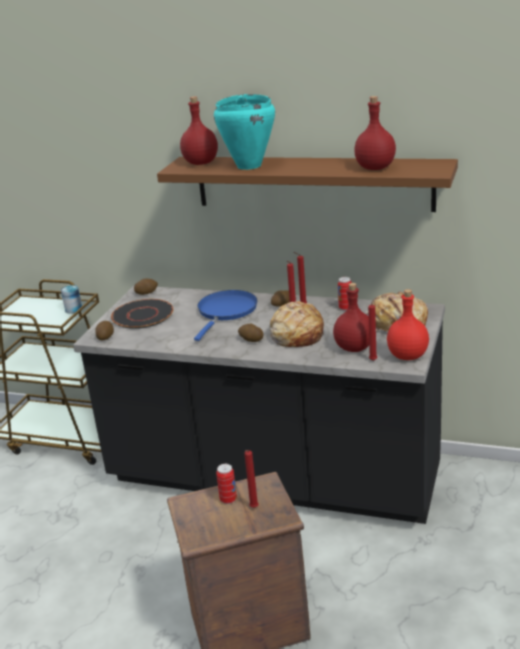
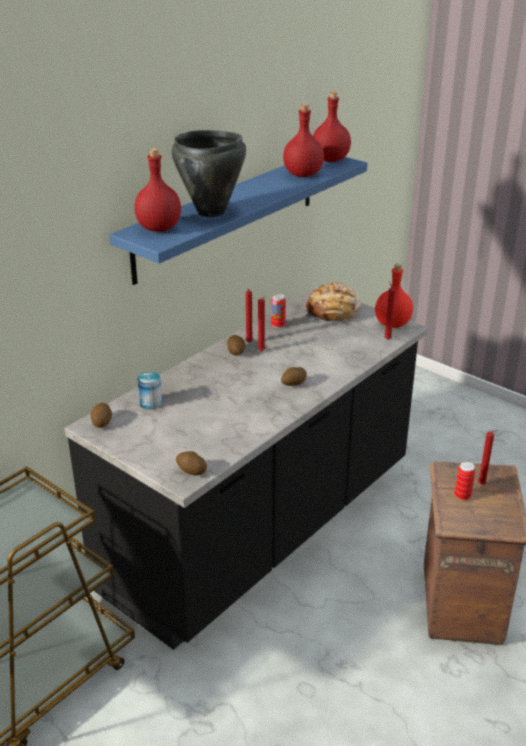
camera: 70 degrees left, 5 degrees up
(73, 309) = (28, 500): can -> can (150, 403)
(143, 315) = (162, 435): black plate -> none
(226, 311) = (215, 383): blue frying pan -> none
(248, 166) = (211, 212): turquoise cooking pot -> black cooking pot
(297, 334) = (306, 359): bread -> none
(312, 183) = (228, 214): brown shelf -> blue shelf
(355, 348) = (358, 341): red bottle -> red bottle (331, 160)

